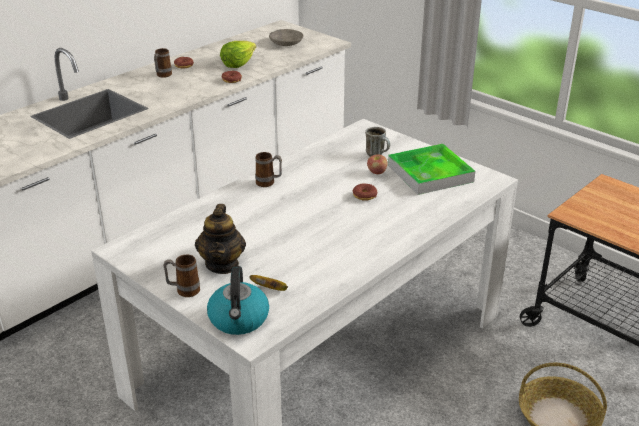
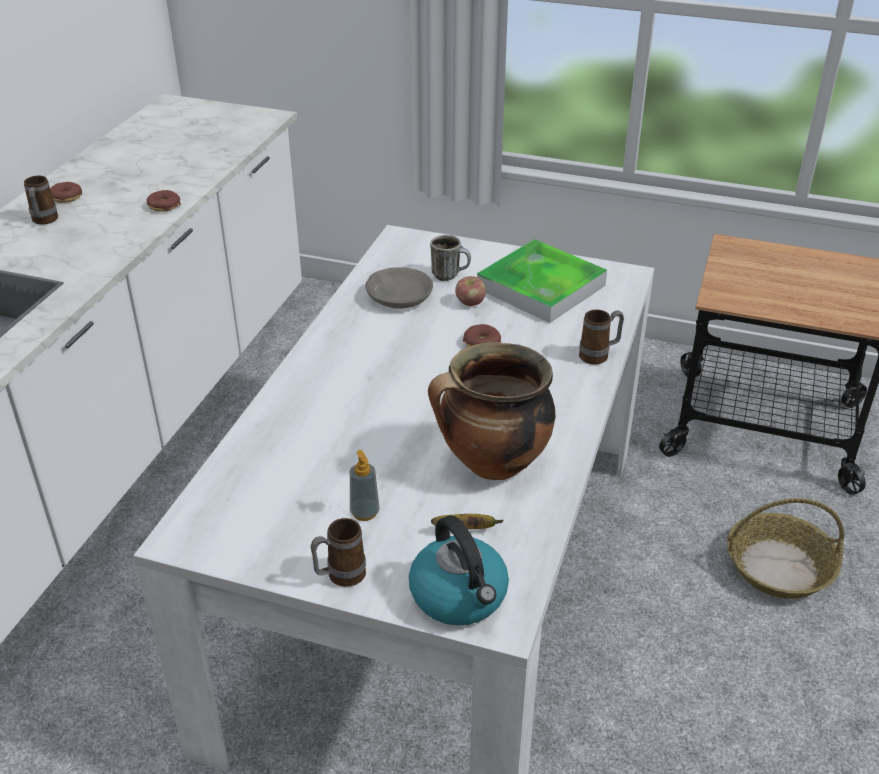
camera: 25 degrees left, 5 degrees up
(222, 264) = (365, 512): teapot -> soap dispenser
(238, 64) = (153, 177): lettuce -> none
(269, 183) = (331, 359): mug -> mug (599, 356)
(286, 42) = (200, 129): grey bowl -> grey bowl (398, 297)
(314, 261) = (492, 465): none -> cooking pot

